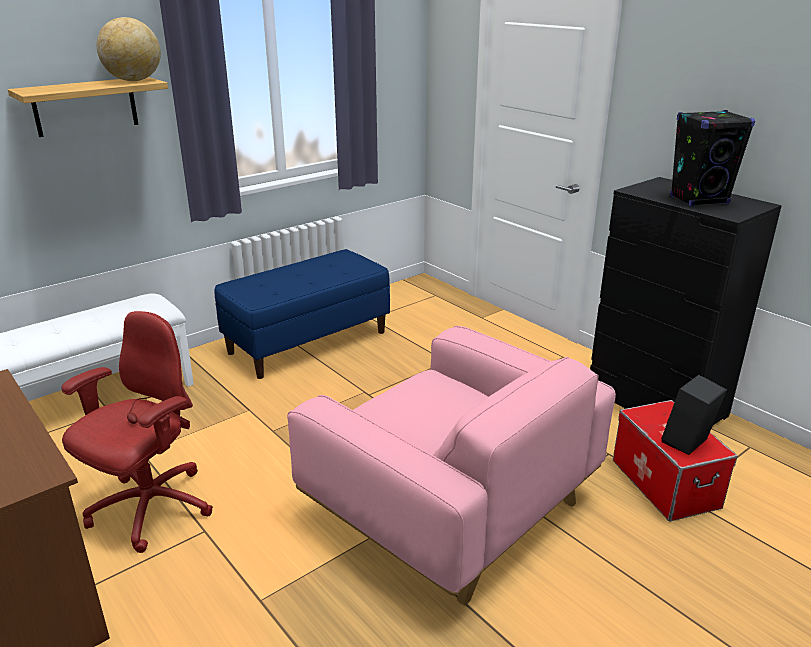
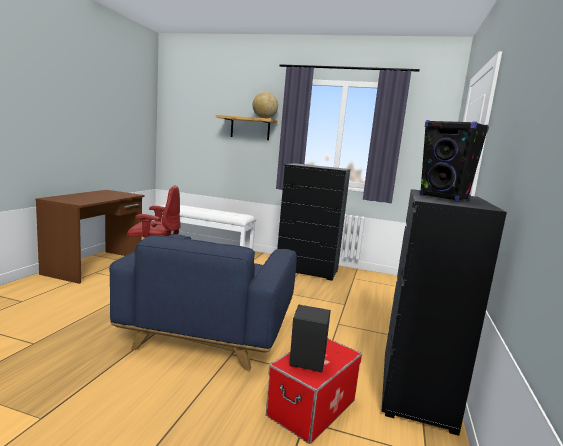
camera: 55 degrees right, 15 degrees down
(308, 342) = (307, 270): blue bench -> black dresser
(451, 505) = (210, 330): pink armchair -> blue armchair

